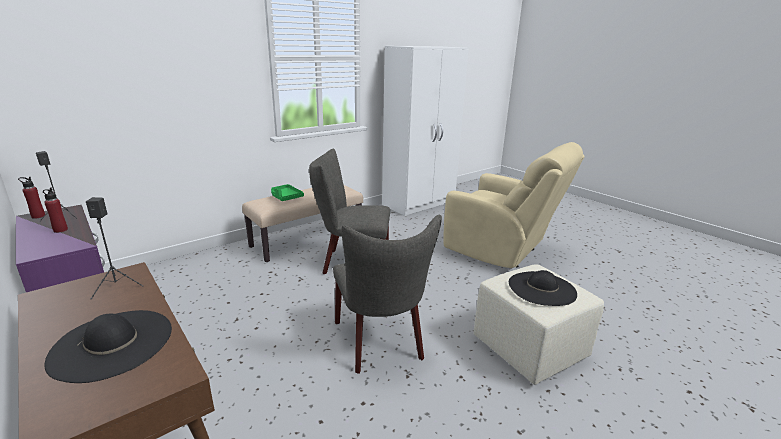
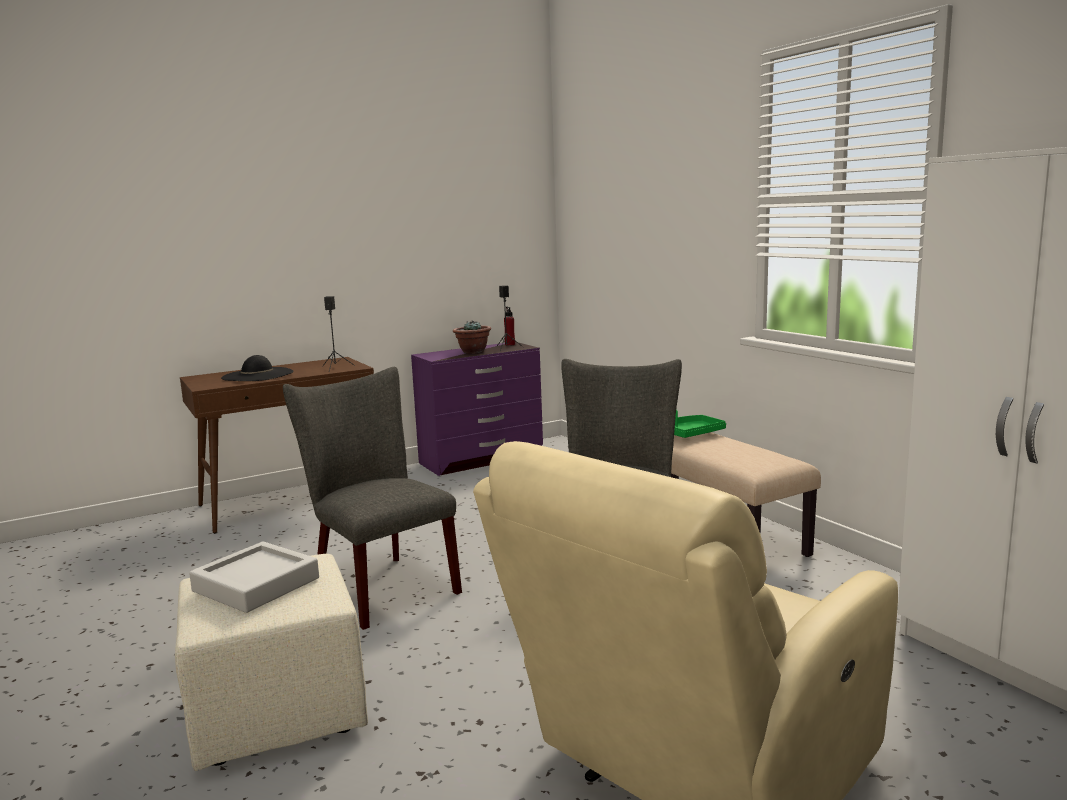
camera: 100 degrees right, 10 degrees down
(60, 230) = (473, 352): red bottle -> potted plant
(381, 343) = (379, 586): grey chair -> grey chair turned 60 degrees clockwise
(541, 288) = (256, 585): black hat -> grey tray

